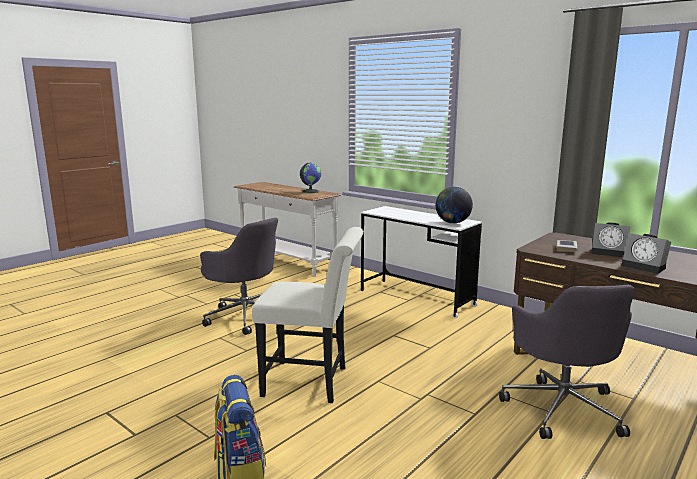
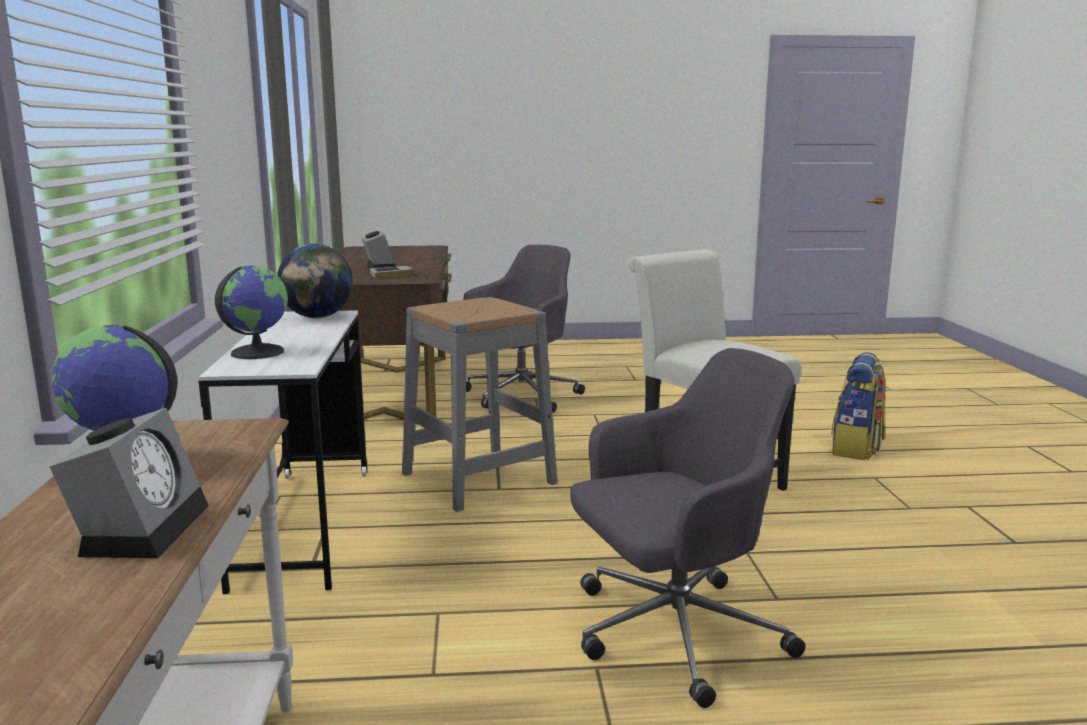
camera: 135 degrees left, 0 degrees up
(245, 316) = (672, 633): grey office chair -> grey office chair turned 75 degrees clockwise
(403, 211) = (257, 352): none -> globe
(413, 336) = (478, 478): none -> grey stool
(645, 267) = (416, 261): alarm clock -> alarm clock (142, 527)

